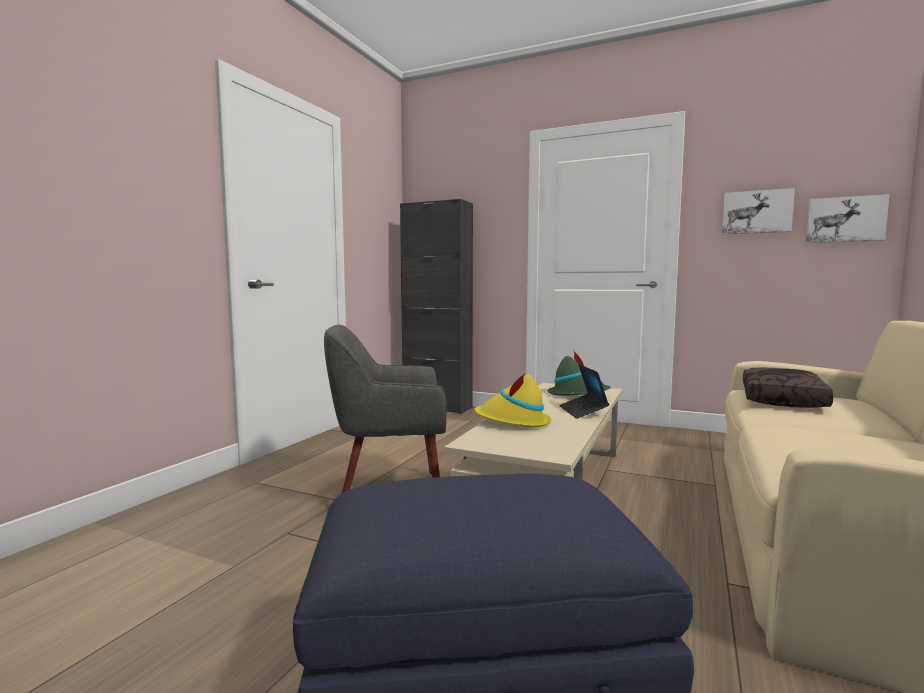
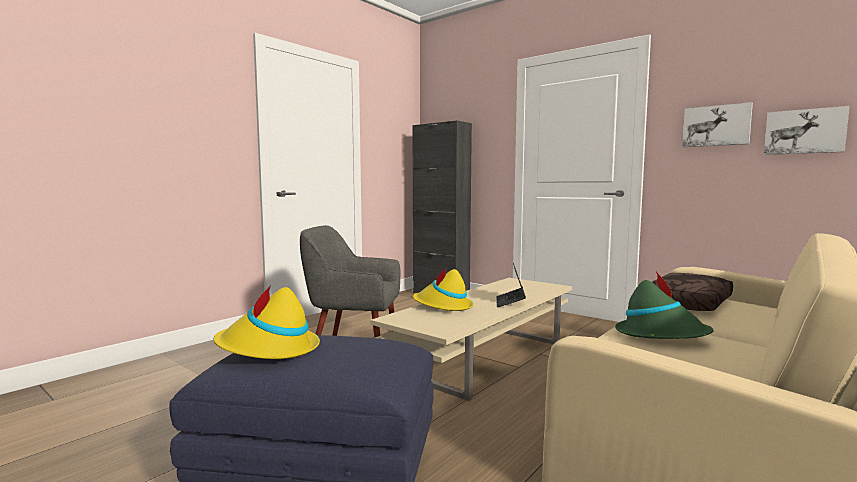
camera: 15 degrees right, 0 degrees up
(411, 508) = (268, 349): none -> yellow hat
(578, 394) = (525, 288): green hat -> green hat (661, 335)

